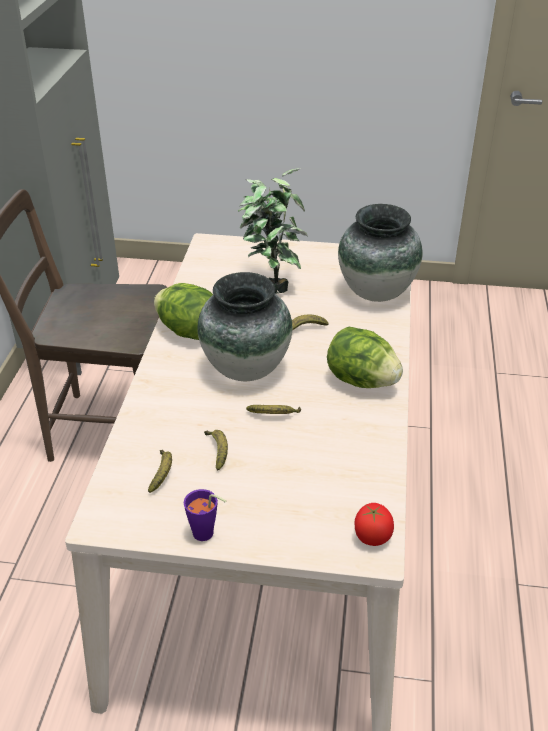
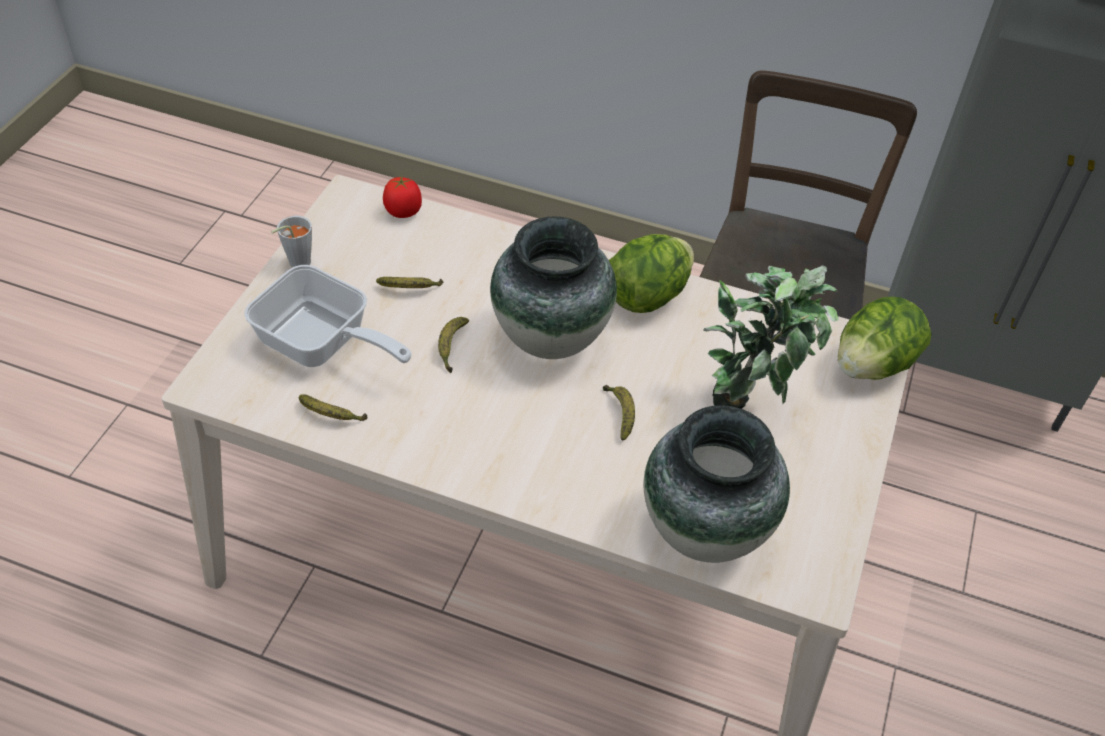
camera: 100 degrees right, 10 degrees up
(162, 474) = (394, 243): banana -> banana (330, 416)
(207, 535) = (295, 264): purple cup -> grey cup
(300, 489) = (322, 345): none -> frying pan
(361, 380) = (489, 450): lettuce -> lettuce (873, 365)
(372, 537) = (226, 388): tomato -> tomato (403, 212)

